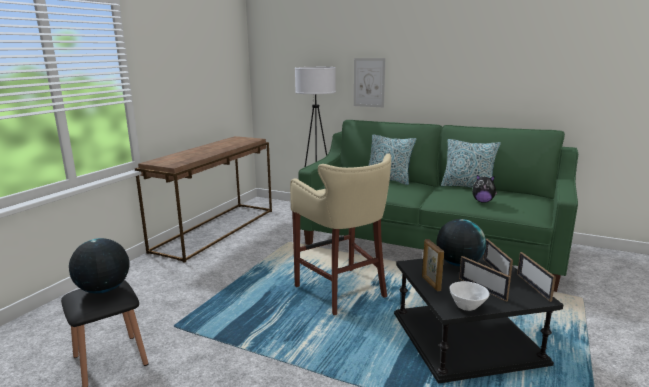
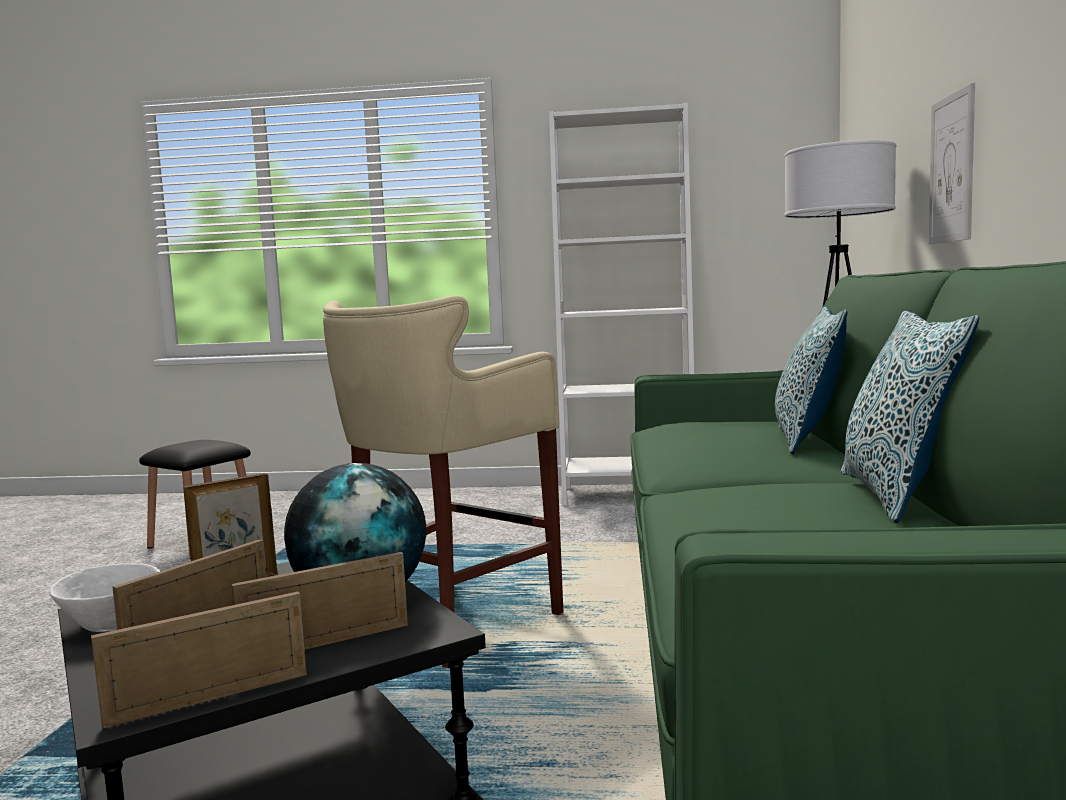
camera: 70 degrees right, 10 degrees down
(103, 290) = (198, 443): globe -> none
(216, 229) = (628, 494): brown console table -> white bookcase
(482, 201) = (742, 518): plush toy -> none

